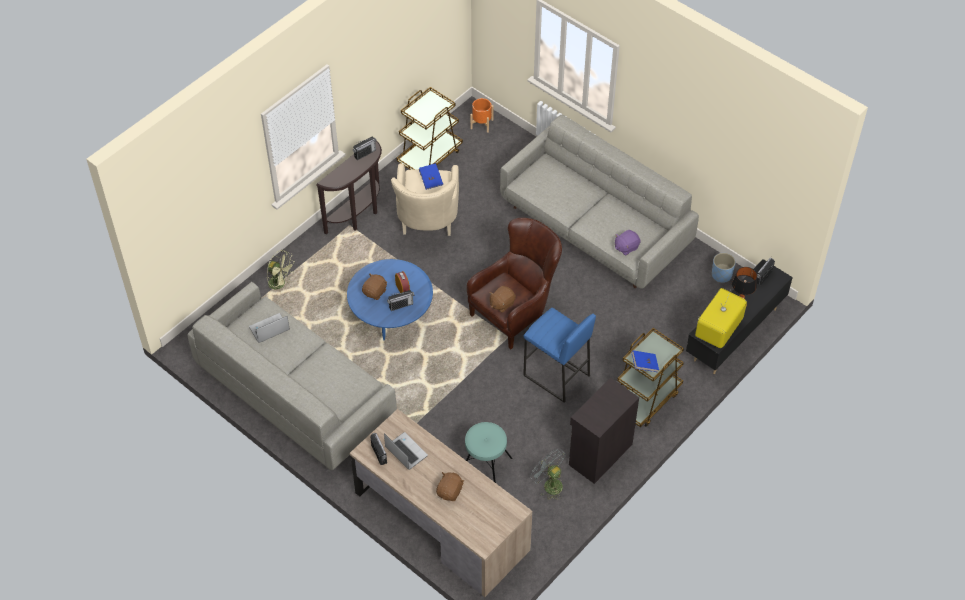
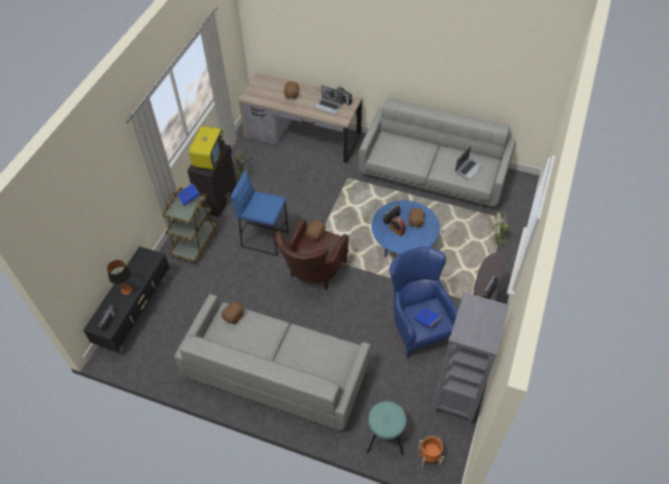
camera: 160 degrees right, 0 degrees up
(427, 225) = (419, 326): beige armchair -> blue armchair
(430, 156) = (456, 398): brown cart -> grey bookcase
(485, 466) = (289, 170): turquoise stool -> turquoise stool (385, 436)
(626, 247) = (234, 316): purple plush toy -> brown plush toy
(718, 331) = (141, 263): television -> television (209, 158)
(721, 275) = (154, 363): blue planter -> none

